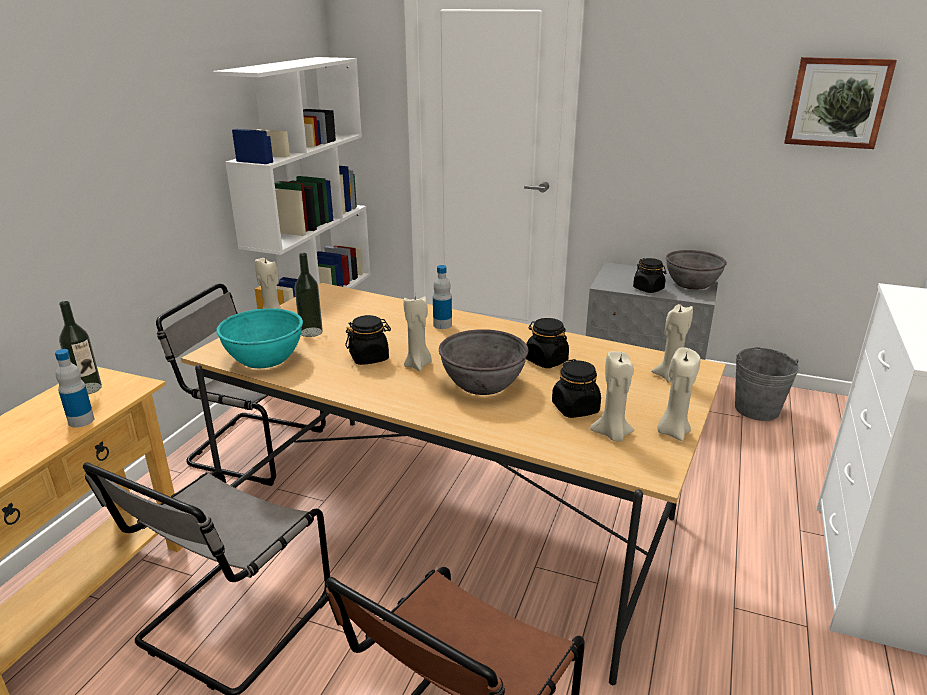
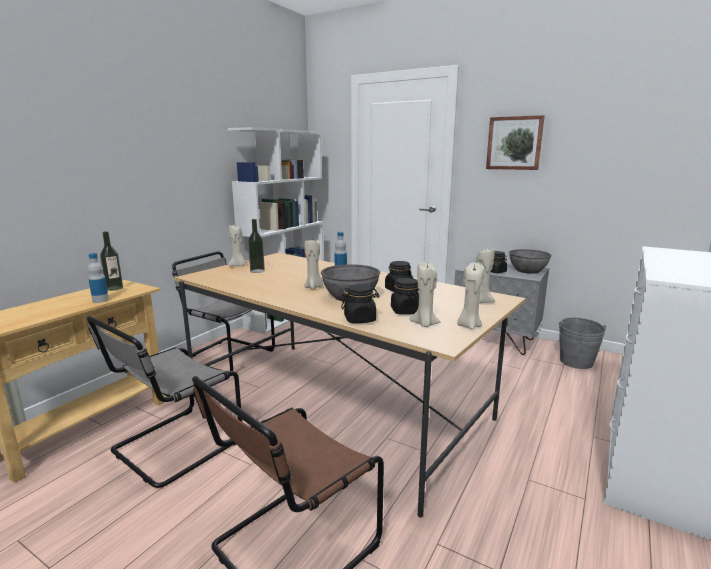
camera: 10 degrees right, 10 degrees down
(264, 358) = (222, 280): turquoise bowl -> none
(369, 357) = (285, 282): black jar -> black jar (360, 319)
(837, 102) = (626, 147): picture -> picture (514, 143)

